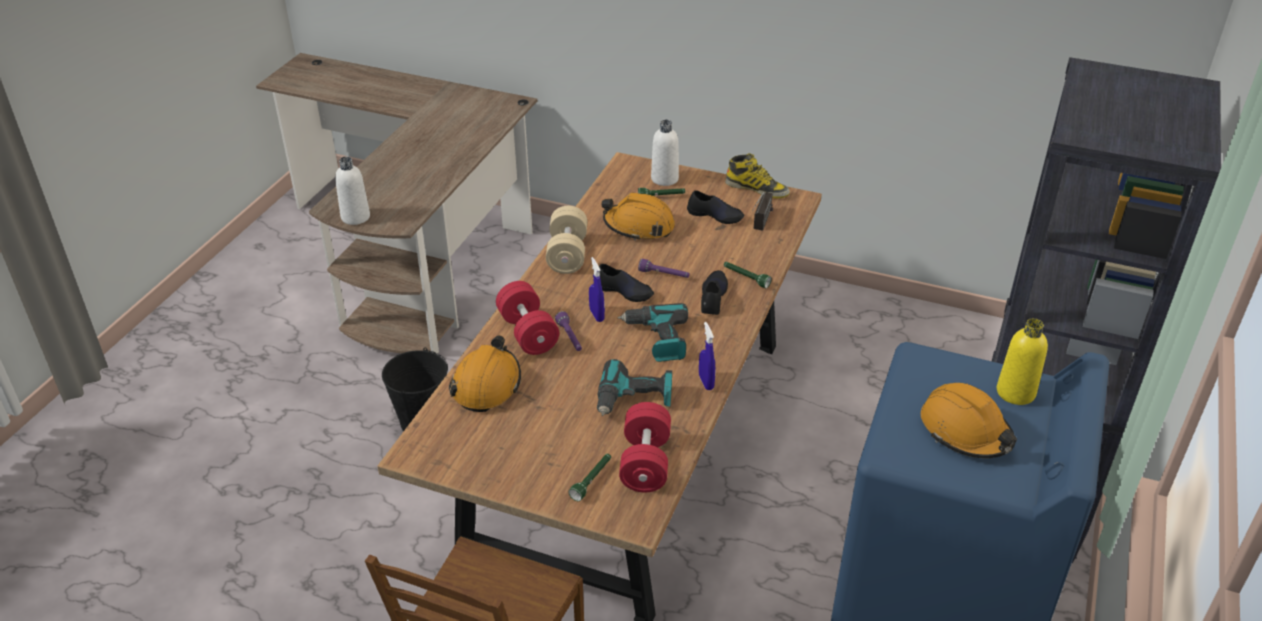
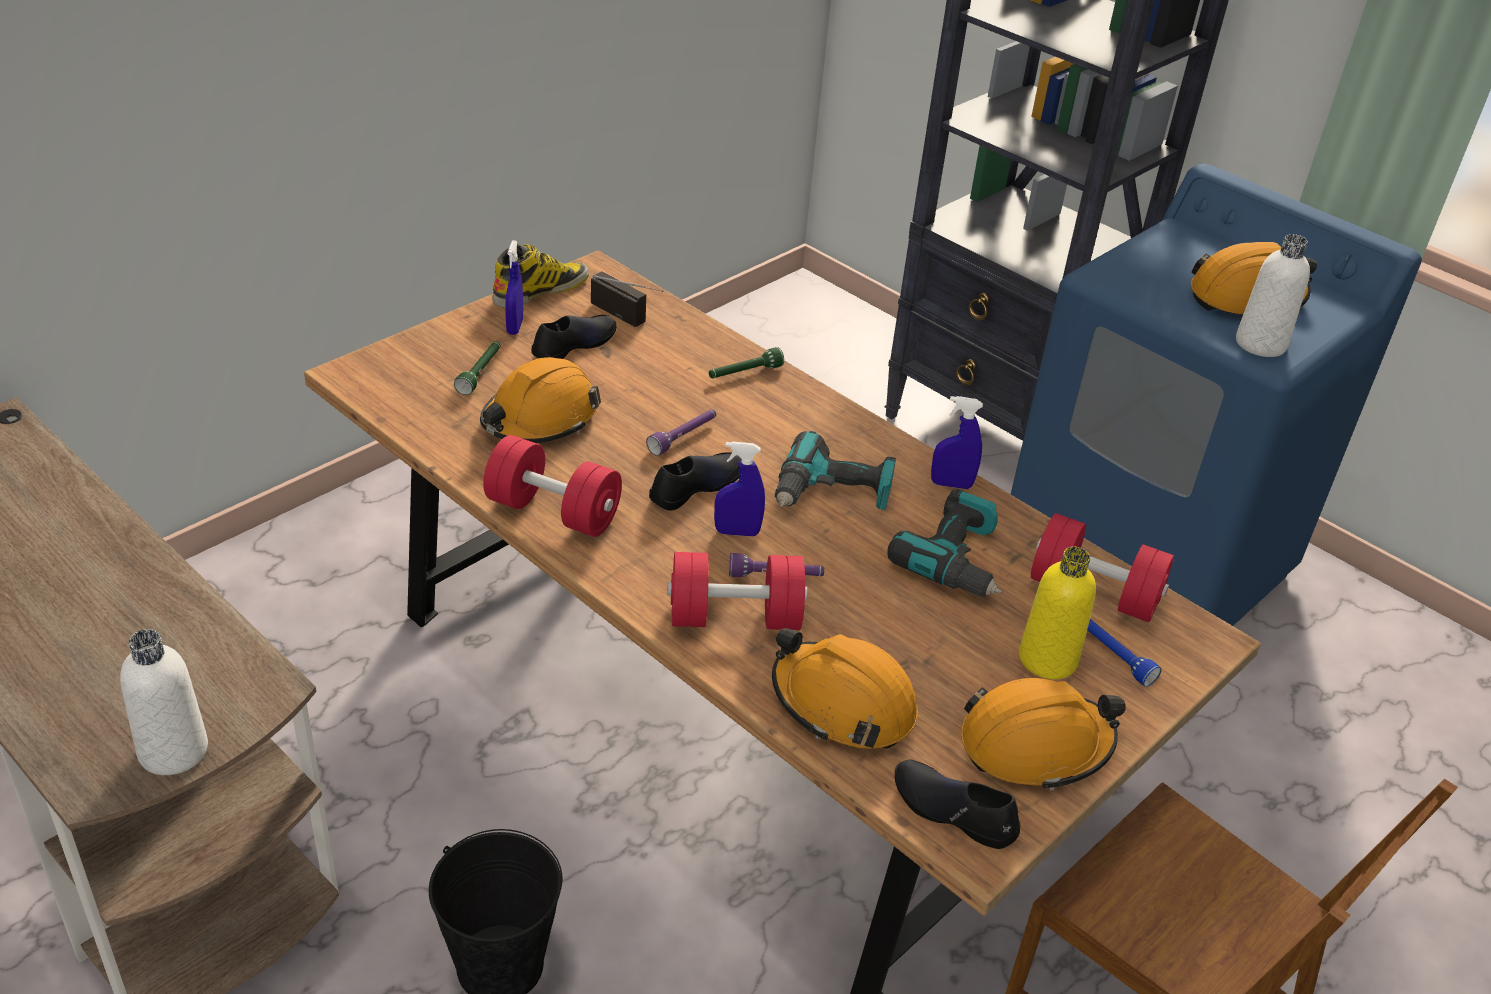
camera: 70 degrees left, 0 degrees up
(496, 461) = (1035, 745): none -> orange hard hat
(567, 254) = (553, 512): beige dumbbell -> red dumbbell
(592, 480) = (1113, 655): green flashlight -> blue flashlight
(664, 179) = (434, 354): white bottle -> white bottle (1260, 344)
(713, 193) = (515, 327): none -> blue spray bottle
(713, 297) = (768, 414): black shoe -> black shoe (952, 811)
(1015, 392) = (1190, 247): yellow bottle -> yellow bottle (1047, 659)

